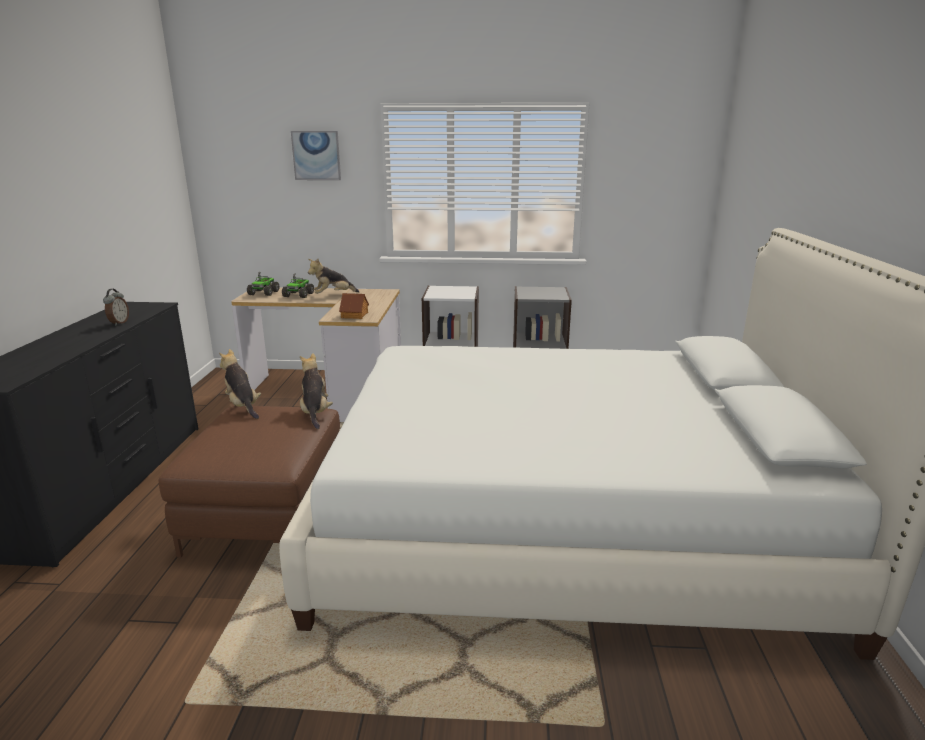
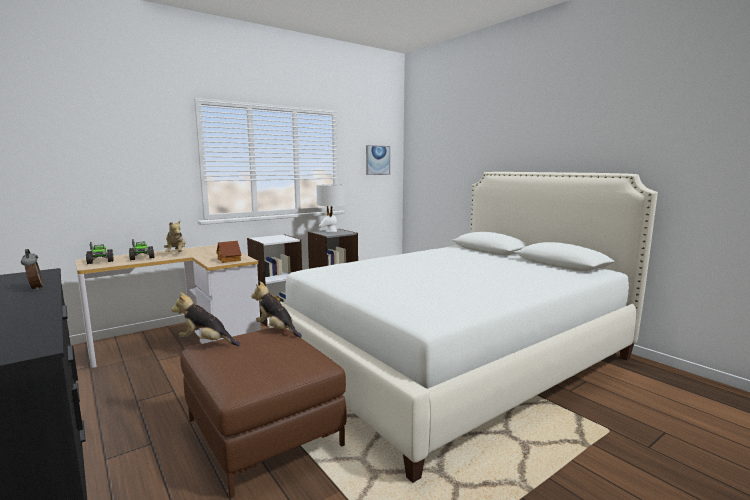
camera: 40 degrees left, 10 degrees down
(316, 155) = (136, 136): picture -> picture (377, 160)
(333, 295) = (176, 253): plush toy -> plush toy turned 45 degrees counterclockwise
(545, 290) = (331, 231): none -> white table lamp

